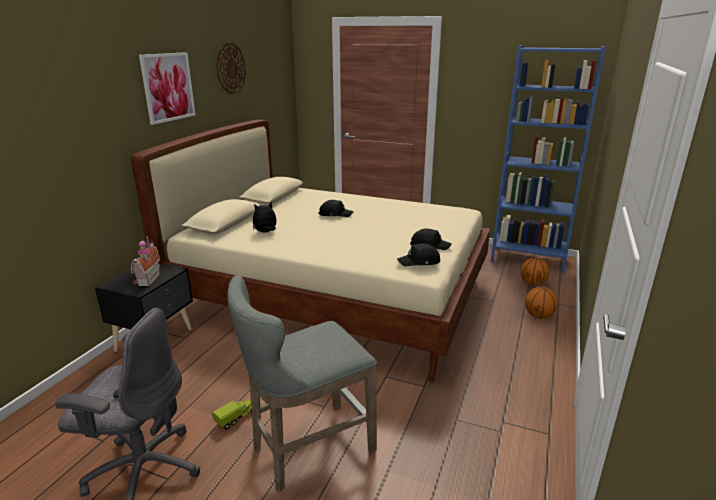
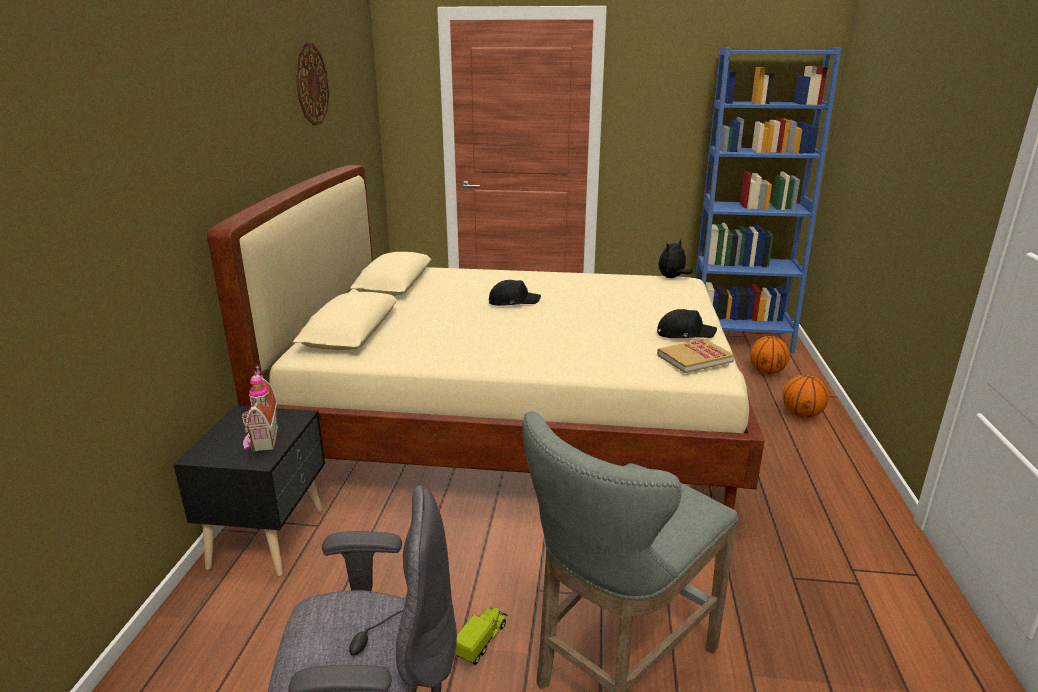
camera: 15 degrees left, 0 degrees up
(168, 87) = (242, 114): picture -> none
(265, 232) = (430, 339): plush toy -> plush toy (672, 278)
(419, 262) = (694, 358): black cap -> book

